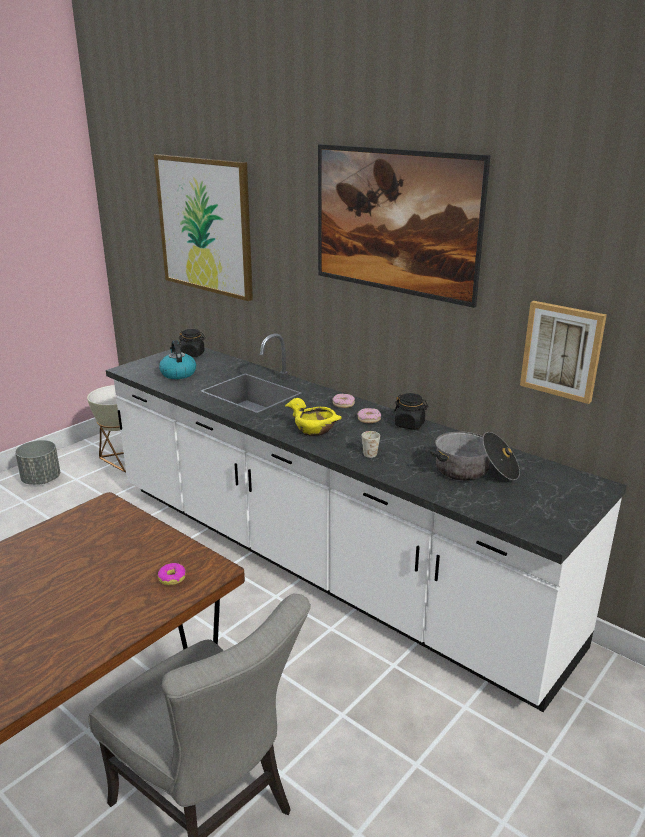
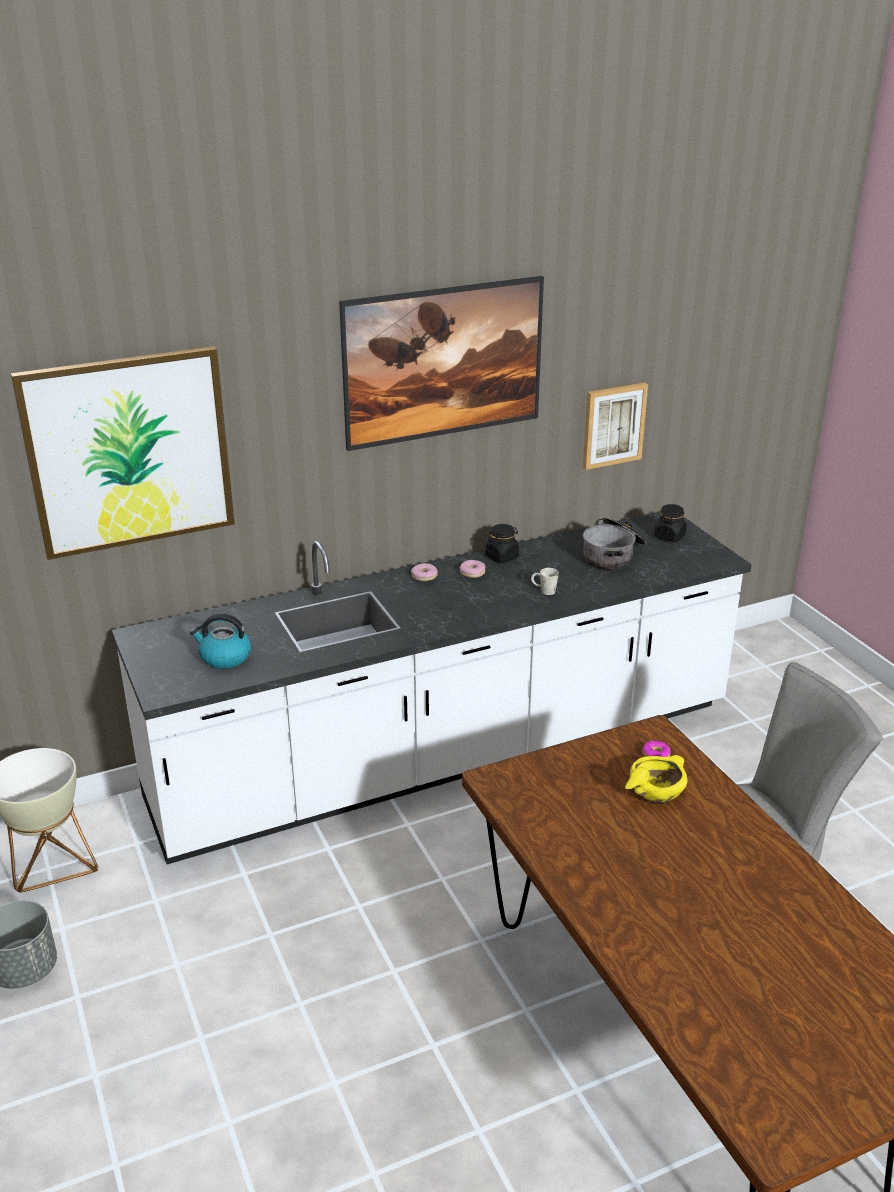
camera: 65 degrees left, 5 degrees up
(193, 354) = (163, 635): black jar -> black jar (669, 536)
(315, 430) = (472, 605): yellow bowl -> yellow bowl (655, 791)

